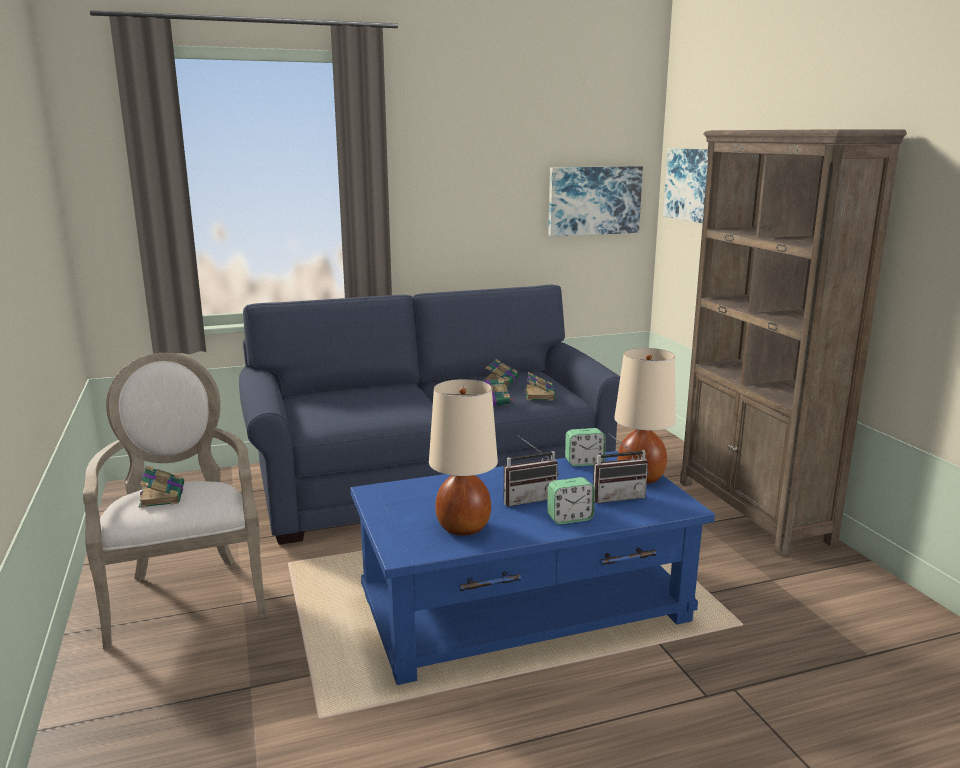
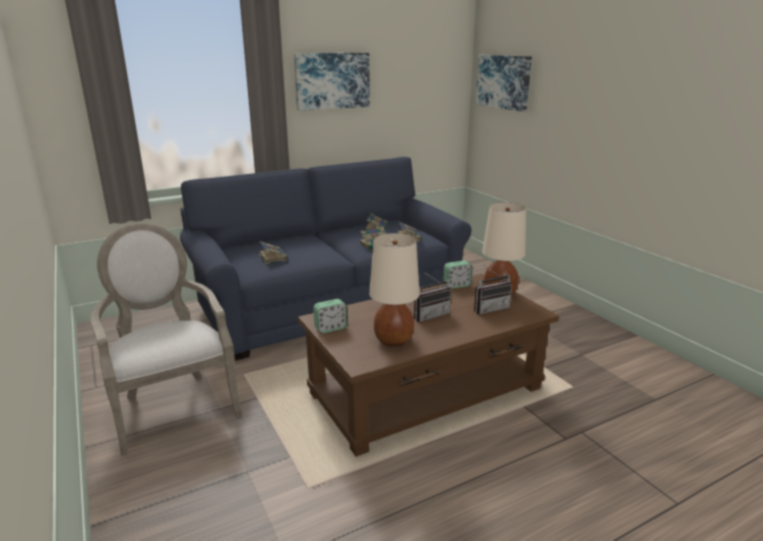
camera: 10 degrees left, 5 degrees up
(162, 495) = (154, 335): book -> book (272, 257)
(525, 609) = (426, 391): blue coffee table -> brown coffee table
(570, 518) = (464, 327): alarm clock -> alarm clock (330, 328)
(594, 200) = (427, 94): picture -> picture (332, 80)
(753, 511) = (554, 308): brown bookcase -> none

